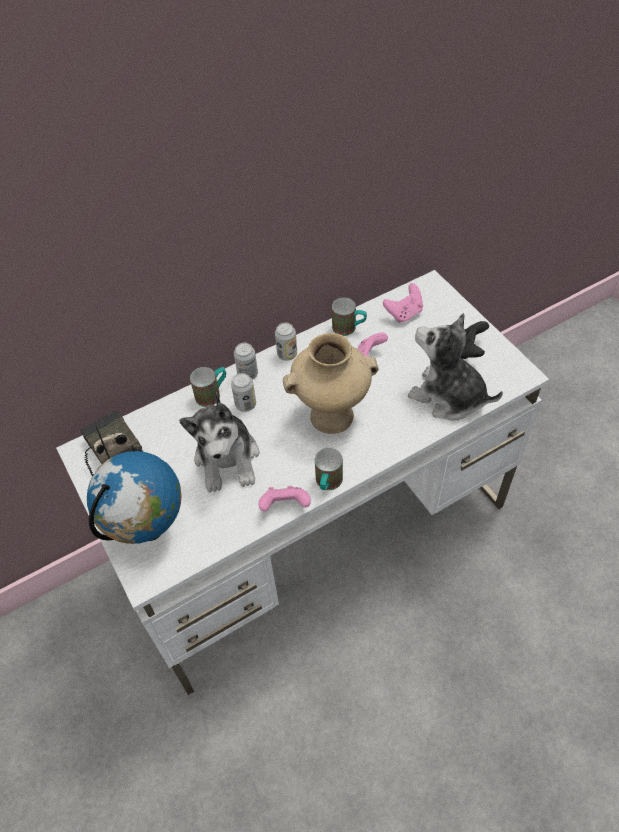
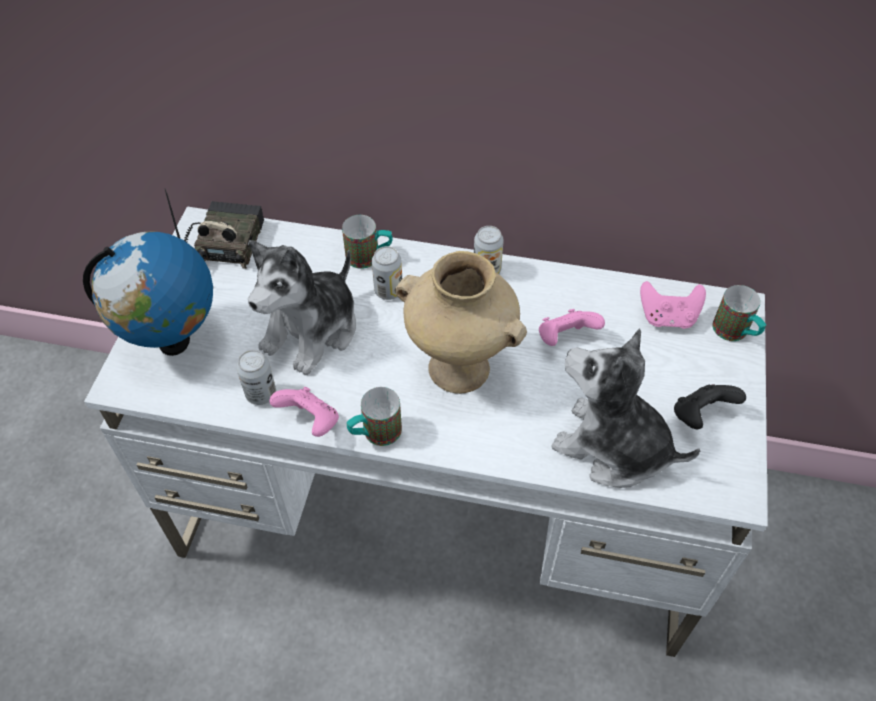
camera: 40 degrees right, 0 degrees up
(247, 374) = (425, 262): can -> can (261, 394)
(349, 328) = (584, 290): mug -> mug (735, 333)
(448, 396) = (612, 447): plush toy -> plush toy turned 45 degrees counterclockwise

